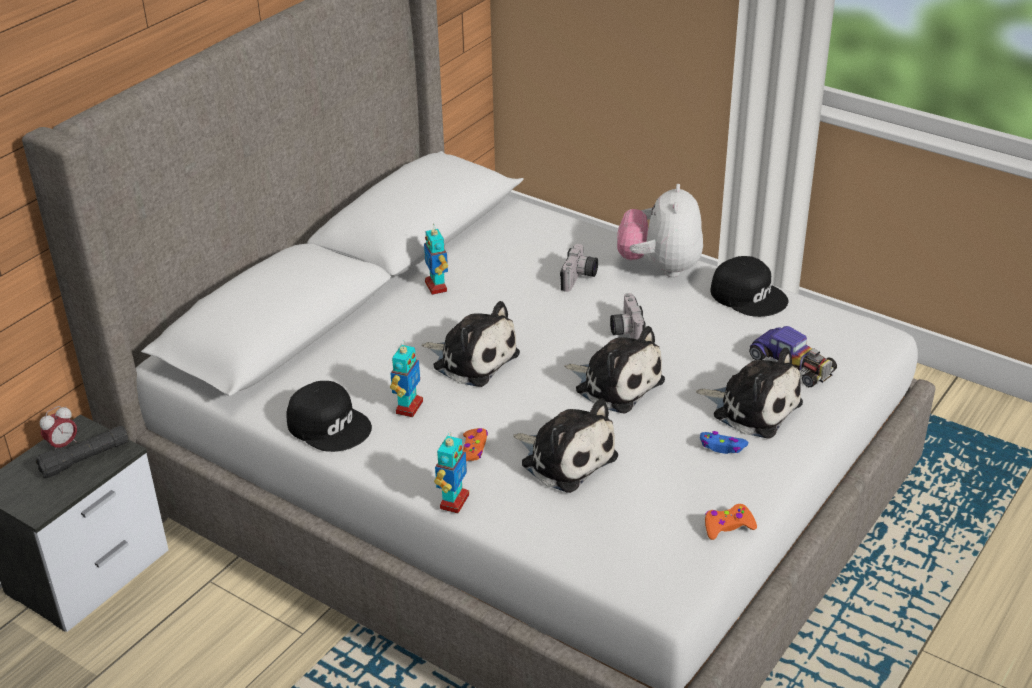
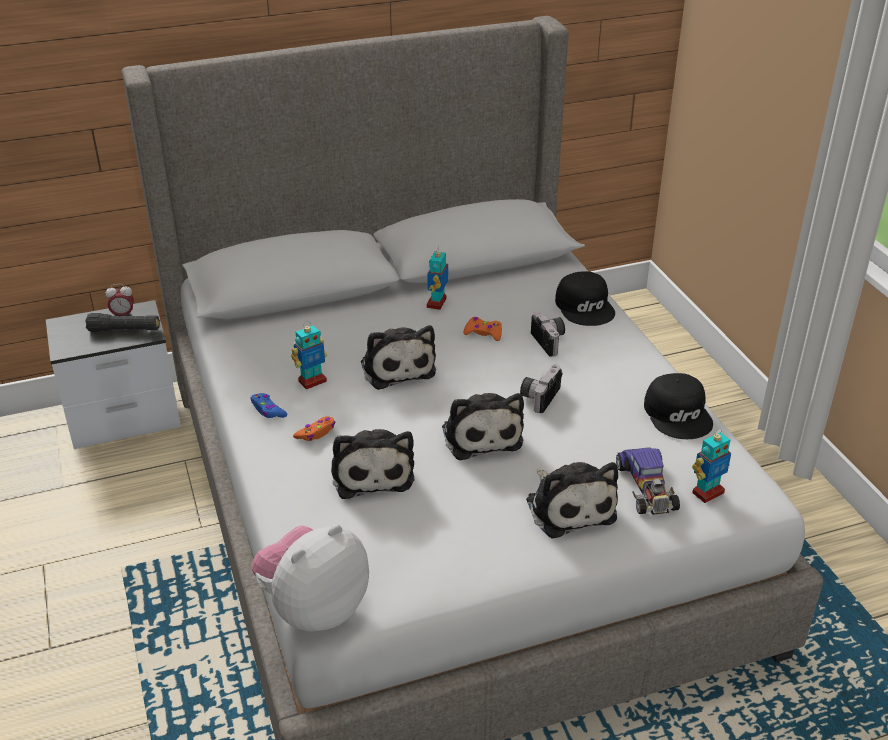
camera: 35 degrees right, 0 degrees up
(329, 425) = (248, 369): black cap -> black cap (585, 306)
(453, 501) = (260, 463): toy robot -> toy robot (707, 492)
(580, 279) = (551, 341): camera -> camera turned 75 degrees counterclockwise
(660, 267) = (628, 359): plush toy -> plush toy (314, 608)
(722, 447) = (504, 525): blue game controller -> blue game controller (268, 410)
(728, 526) = (430, 590): orange game controller -> orange game controller (483, 333)

